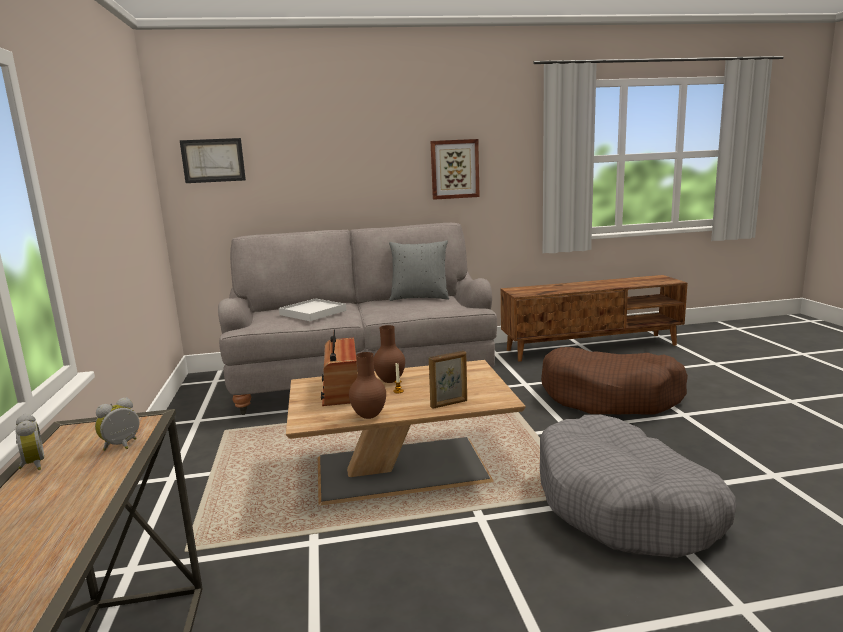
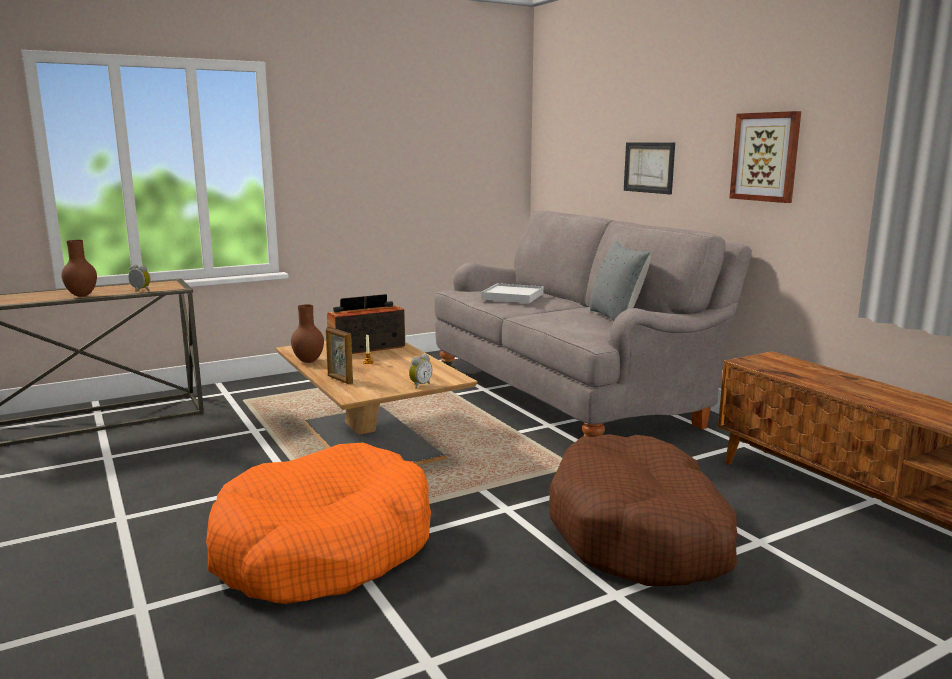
camera: 70 degrees right, 0 degrees up
(32, 465) = (122, 284): alarm clock -> alarm clock (419, 385)
(213, 160) = (561, 131): picture -> picture (649, 167)
(389, 381) = (393, 357): brown vase -> brown vase (82, 295)
(625, 505) = (323, 548): grey dog bed -> orange dog bed

